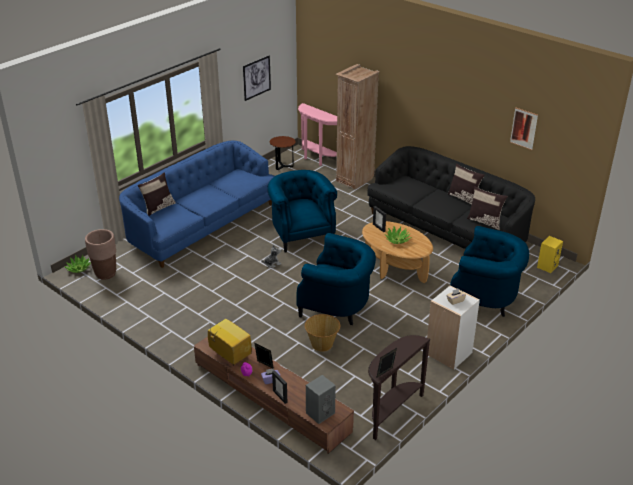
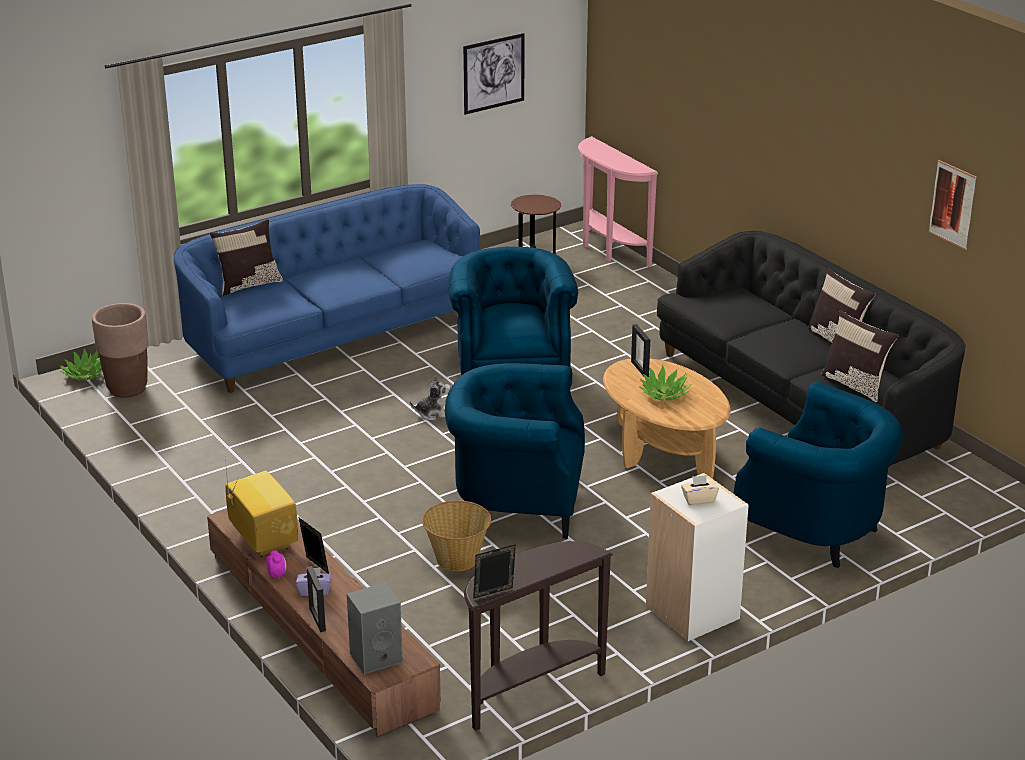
camera: 15 degrees right, 5 degrees down
(337, 307) = (516, 502): blue armchair -> blue armchair turned 150 degrees clockwise
(355, 180) = (662, 294): brown cabinet -> none
(547, 266) = (976, 493): yellow speaker -> none

